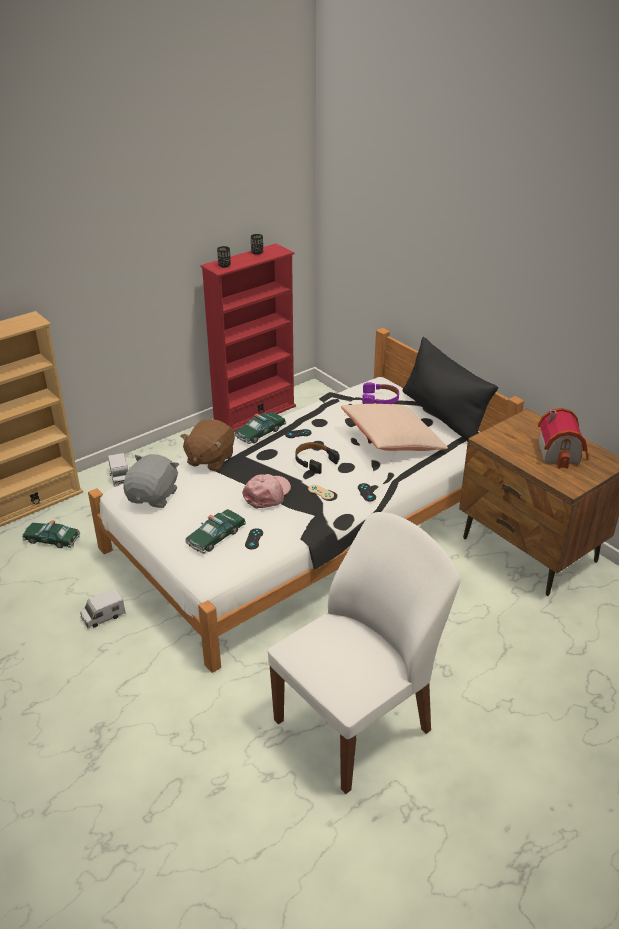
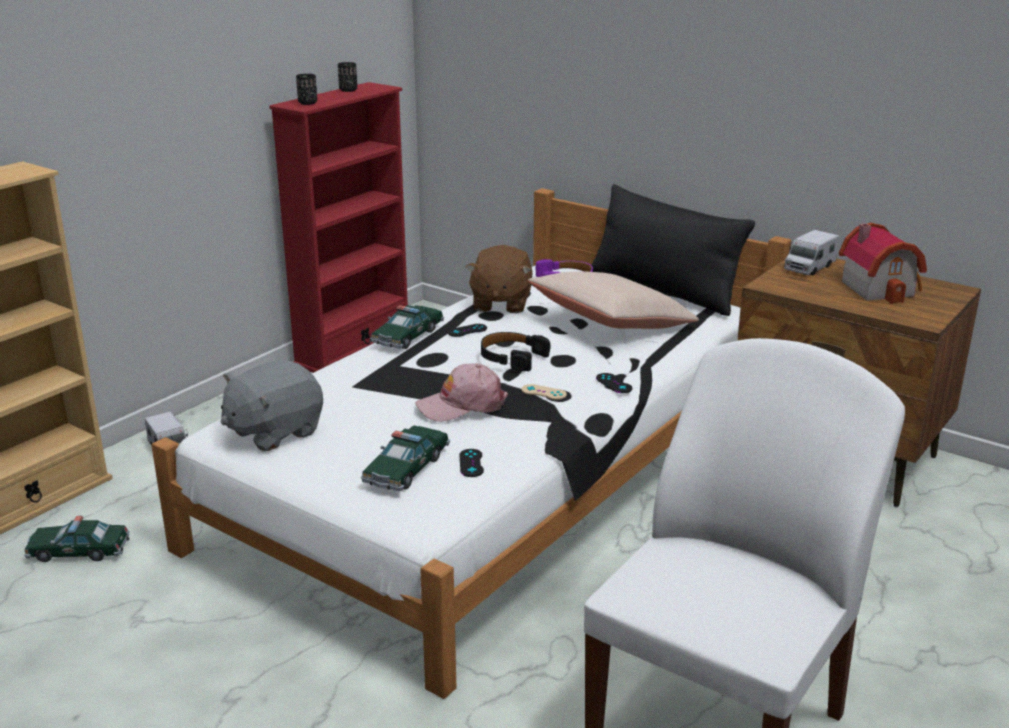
camera: 15 degrees left, 10 degrees down
(103, 616) = (214, 648): toy truck -> toy truck (809, 267)
(154, 496) = (274, 432): grey plush toy -> grey plush toy turned 135 degrees counterclockwise
(210, 459) = (344, 376): brown plush toy -> brown plush toy (500, 303)
(267, 494) = (462, 405): pink cap -> pink cap turned 120 degrees counterclockwise

